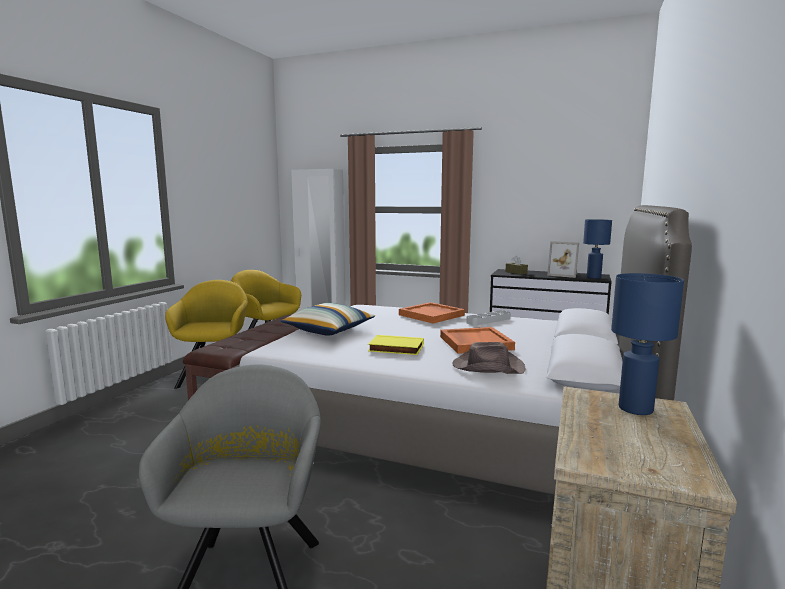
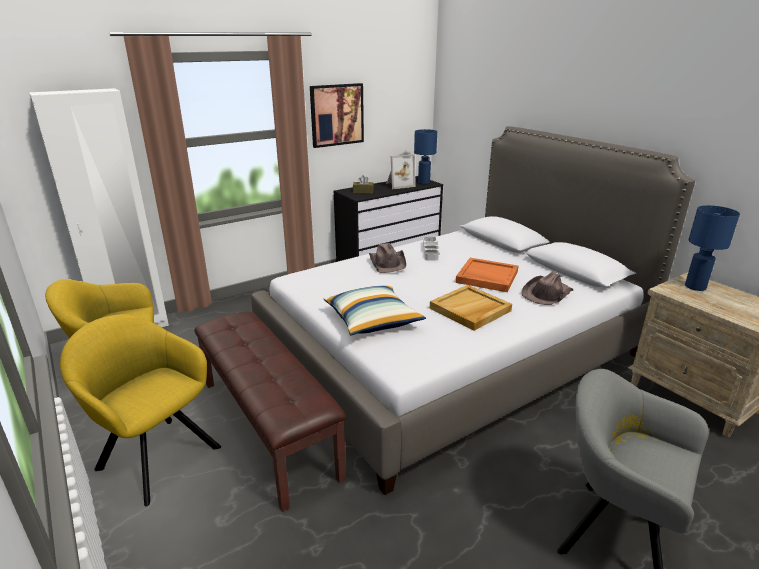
camera: 55 degrees left, 15 degrees up
(395, 349) = (470, 310): yellow book -> beige tray
(432, 315) = (388, 262): orange tray -> brown hat
(509, 199) = (336, 115): none -> picture

